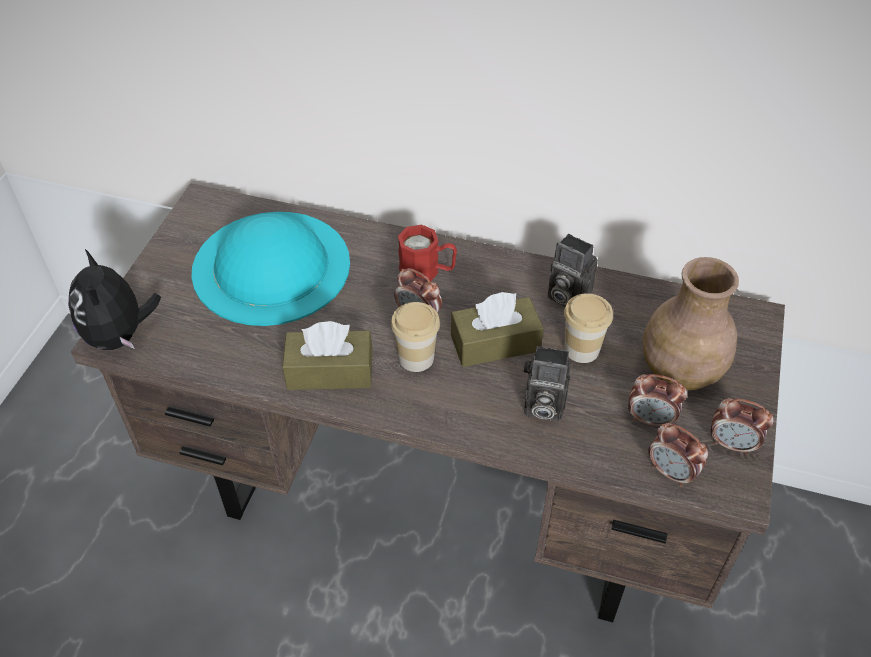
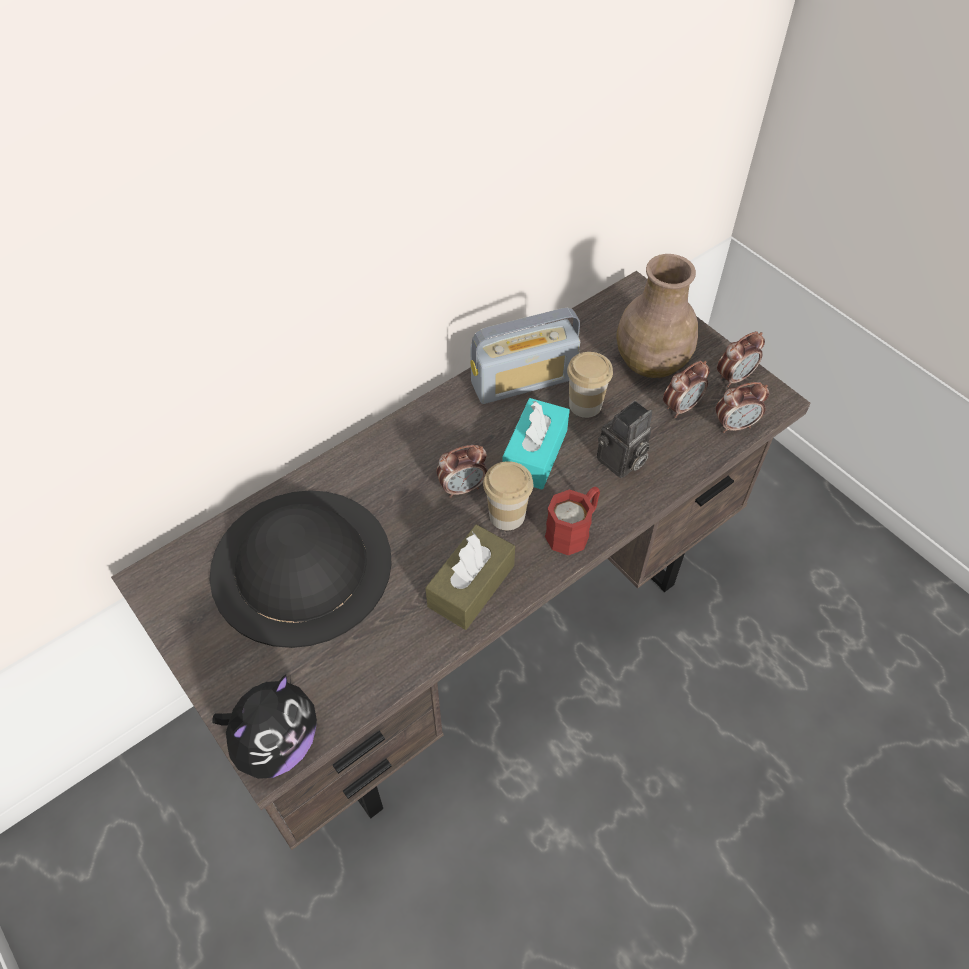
camera: 55 degrees left, 5 degrees up
(120, 335) = (276, 743): plush toy -> plush toy turned 75 degrees counterclockwise
(271, 266) = (301, 565): turquoise hat -> black hat
(427, 271) = (416, 453): red mug -> red mug (573, 530)
(495, 343) = (535, 454): brown tissue box -> turquoise tissue box
(566, 295) = (523, 381): camera -> radio

